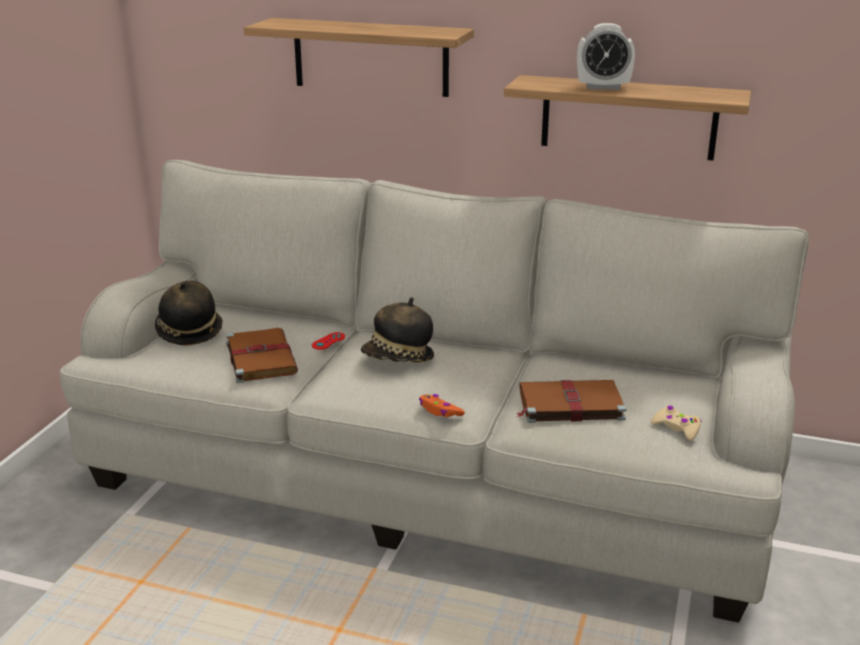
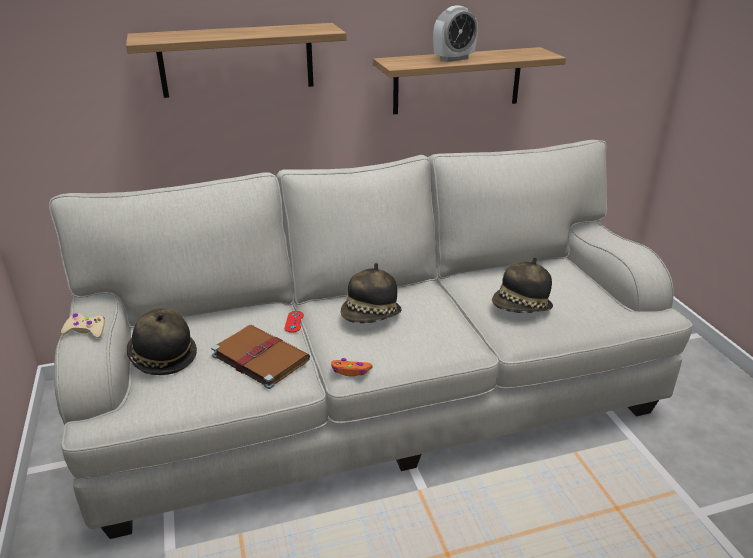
camera: 35 degrees left, 5 degrees up
(440, 411) = (453, 348): orange game controller -> orange game controller (351, 371)
(568, 404) = (521, 308): brown book -> hat
(676, 428) = (598, 300): beige game controller -> beige game controller (86, 330)

